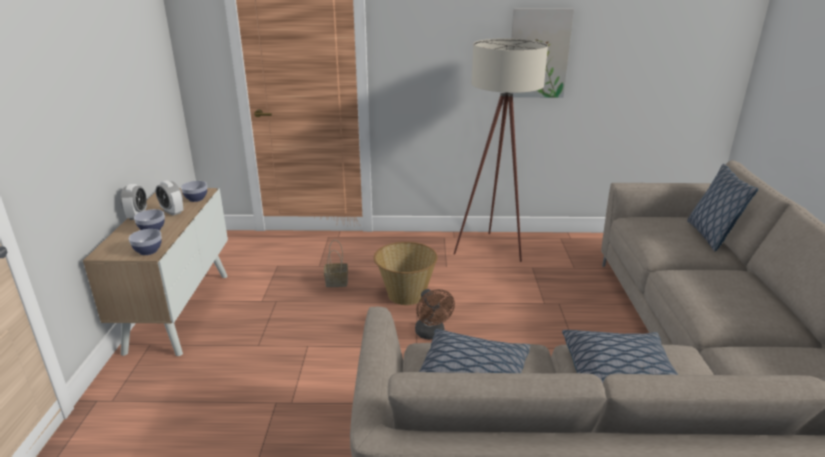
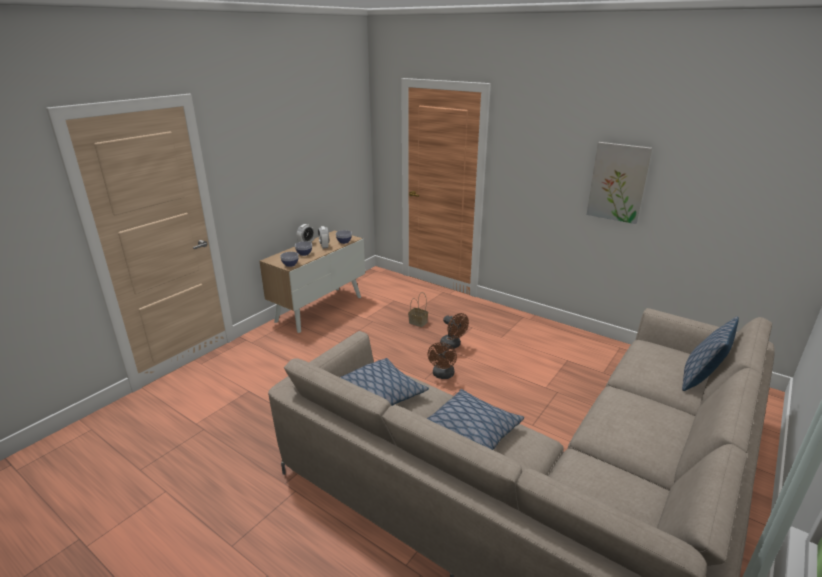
camera: 35 degrees right, 0 degrees up
(405, 294) = (453, 345): basket -> brown fan
(494, 252) = (549, 339): beige floor lamp -> none

